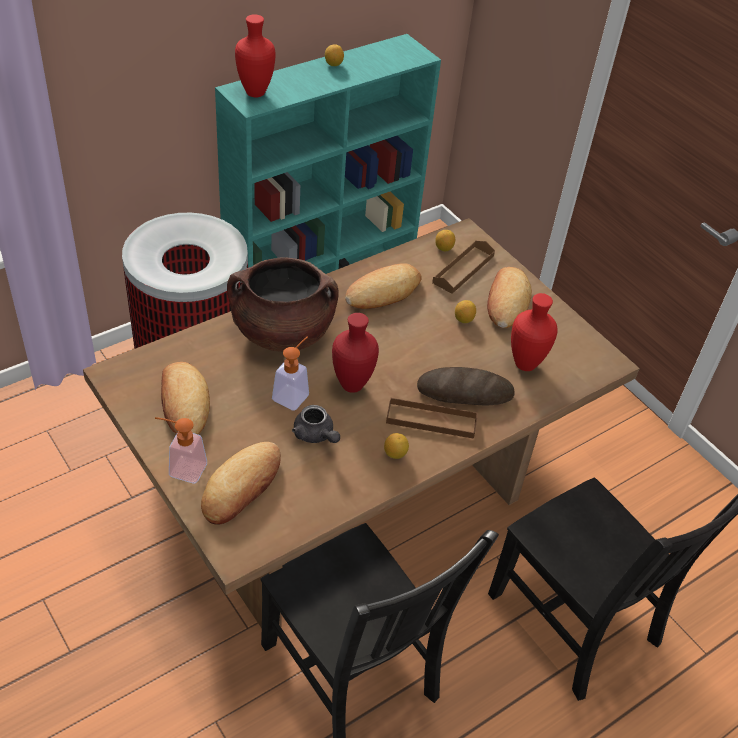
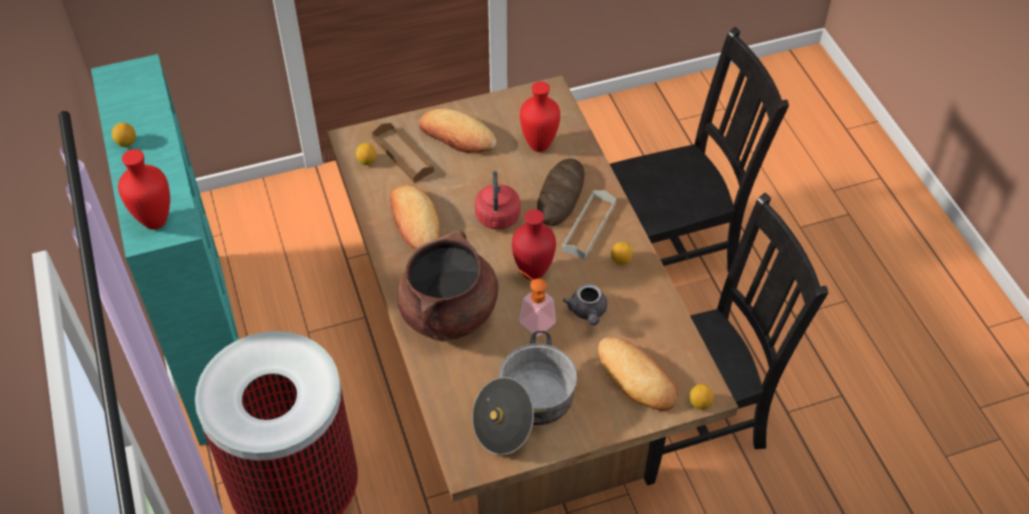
camera: 70 degrees left, 5 degrees up
(181, 468) = (605, 421): soap dispenser -> none
(184, 404) = (524, 409): bread -> cooking pot
(315, 435) = (587, 312): grey teapot -> grey teapot turned 105 degrees clockwise
(411, 348) = (497, 219): none -> red kettle
(431, 420) = (589, 226): brown tray -> grey tray
(463, 319) = (471, 172): lemon -> lemon (700, 403)

